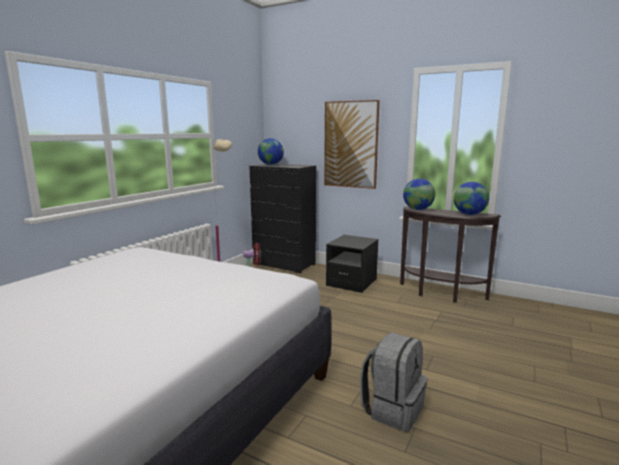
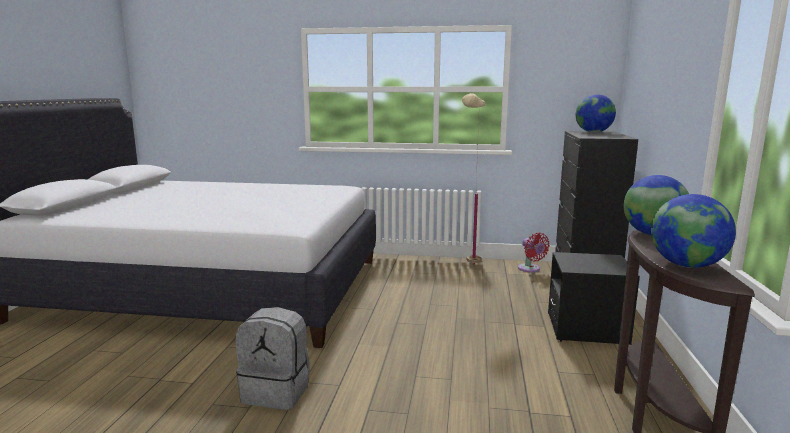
camera: 70 degrees right, 0 degrees up
(351, 144) = (669, 107): picture -> none

